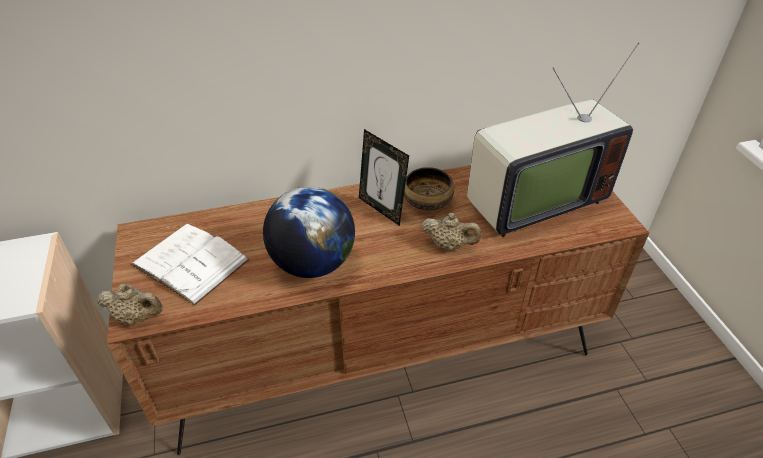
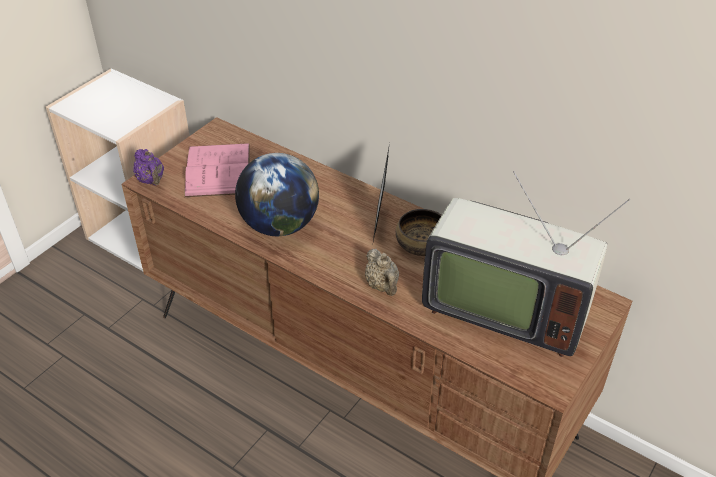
camera: 50 degrees right, 0 degrees up
(137, 317) = (151, 181): beige teapot -> purple teapot
(190, 262) = (218, 170): white book -> pink book

